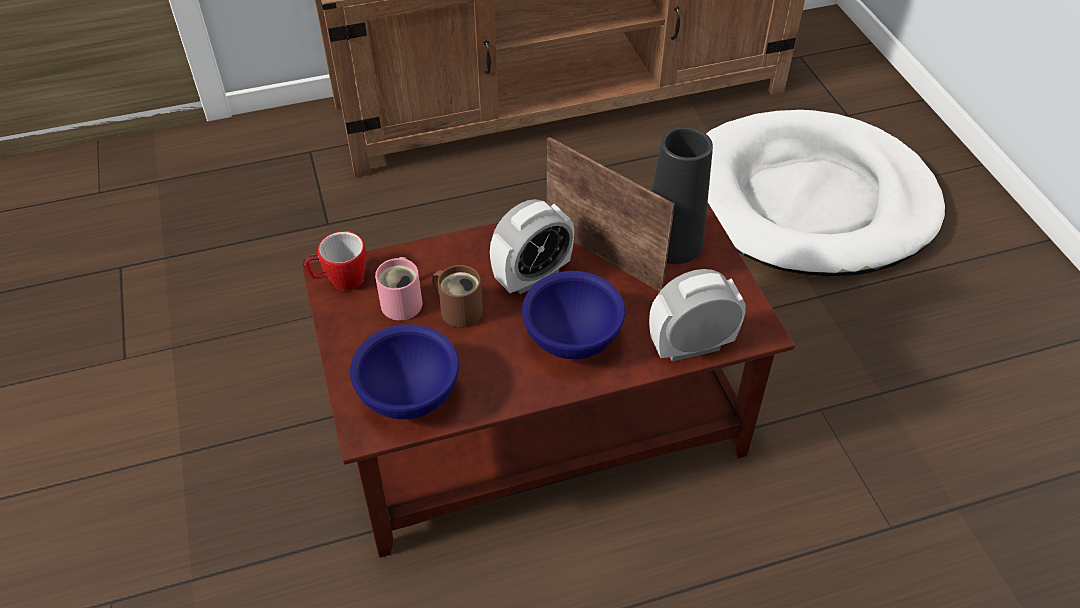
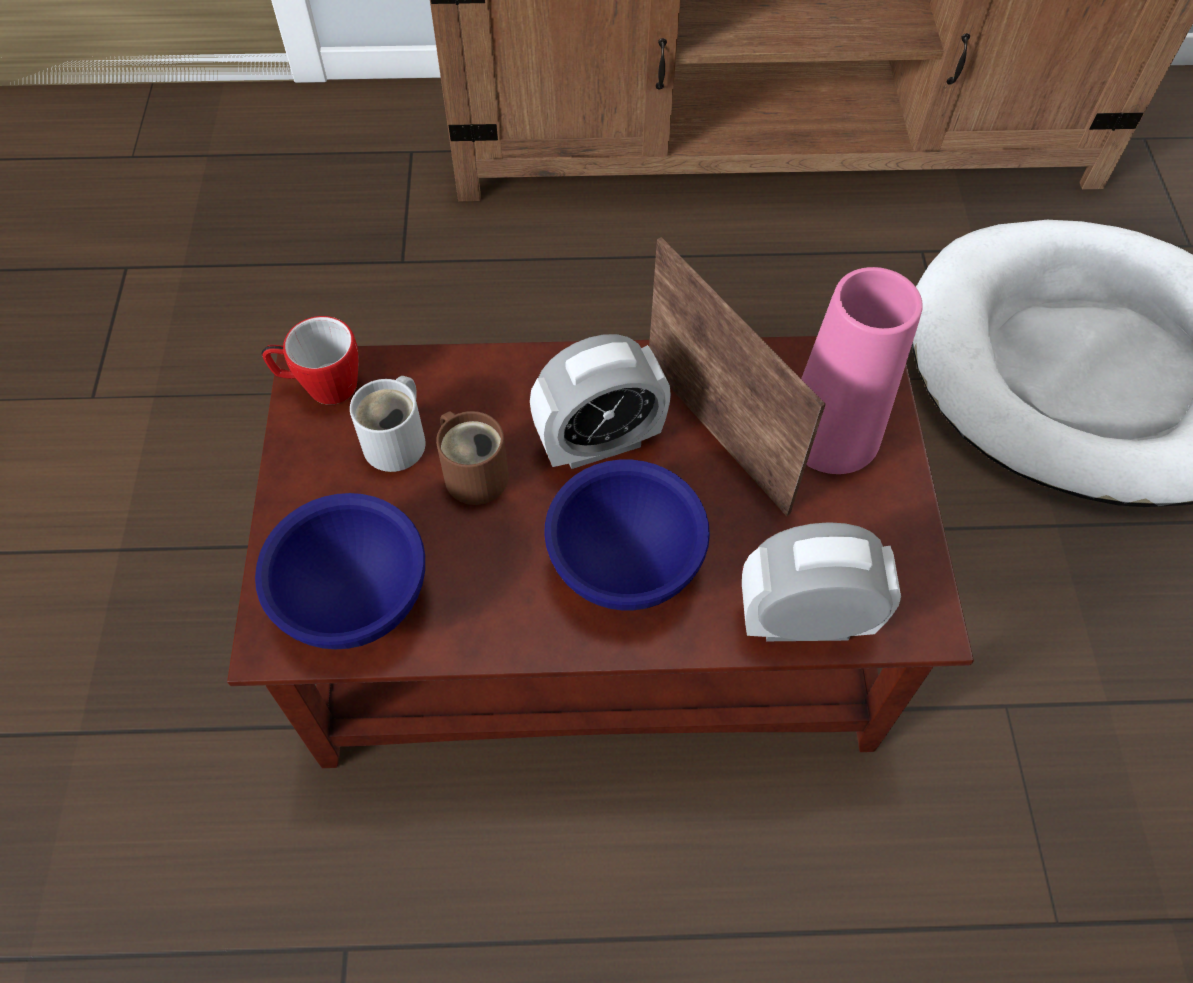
camera: 15 degrees right, 10 degrees up
(404, 301) = (399, 441): pink mug -> white mug
(672, 242) = (832, 434): black vase -> pink vase

